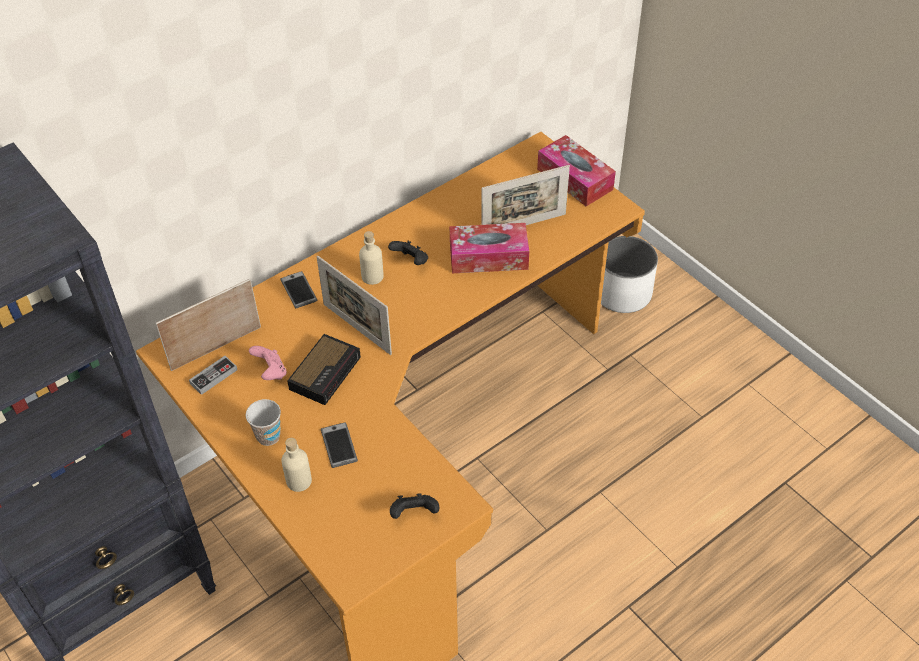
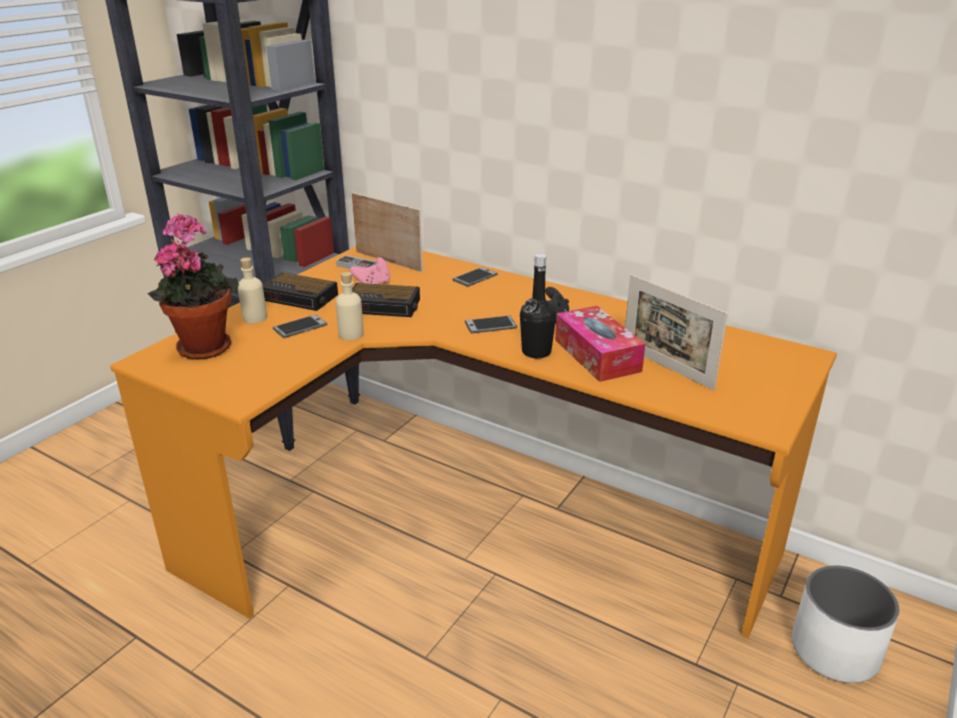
camera: 70 degrees right, 20 degrees down
(268, 436) = (301, 297): cup -> alarm clock
(341, 528) = (204, 345): none -> potted plant
(357, 329) = (445, 309): picture frame -> none
(372, 276) = (517, 304): beige bottle -> beige bottle (351, 334)
(405, 306) = (490, 325): none -> phone
(414, 514) = (225, 377): black game controller -> none
(466, 291) = (536, 352): none -> black bottle
(575, 179) = (782, 387): tissue box -> none

